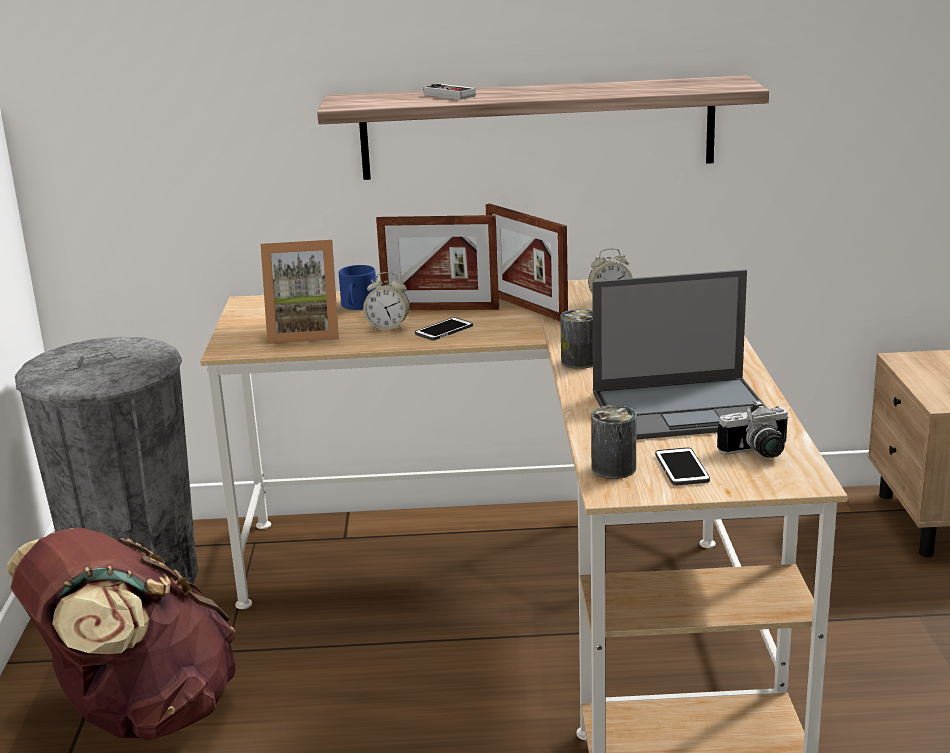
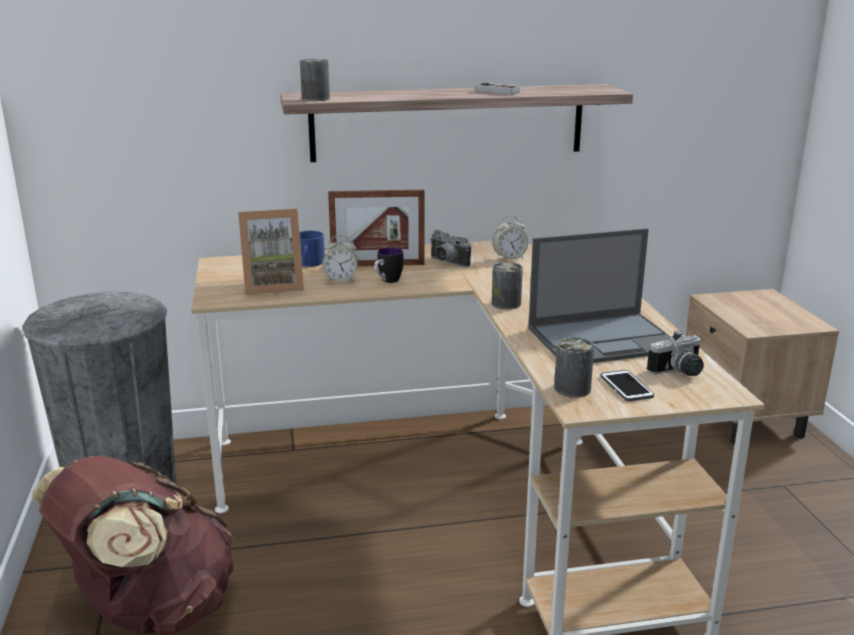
camera: 10 degrees left, 0 degrees up
(360, 104) = (315, 99): none -> can
(444, 330) = (387, 281): phone -> mug
(453, 94) = (387, 93): game controller -> game controller (499, 91)
(527, 307) = (446, 263): picture frame -> camera

